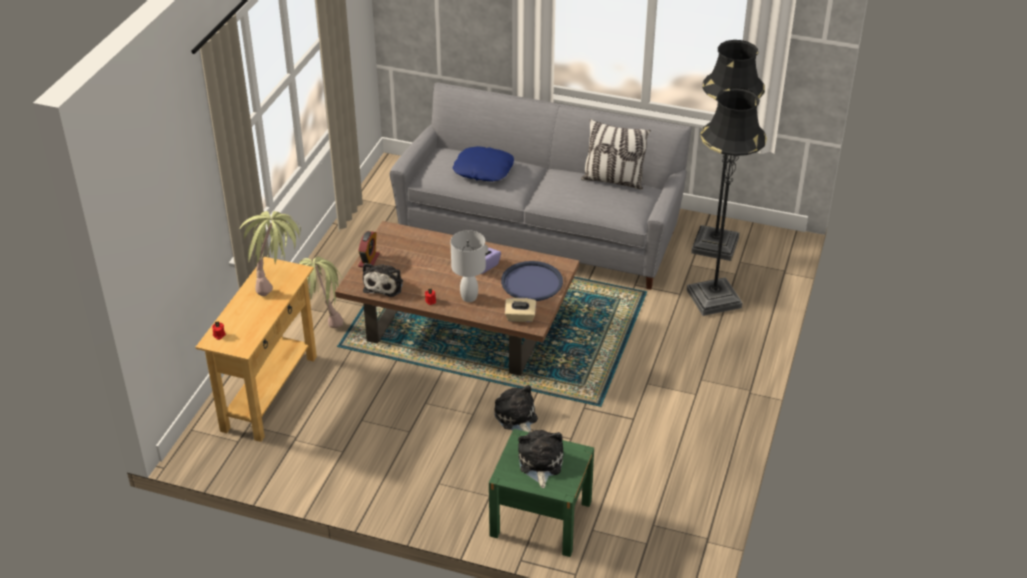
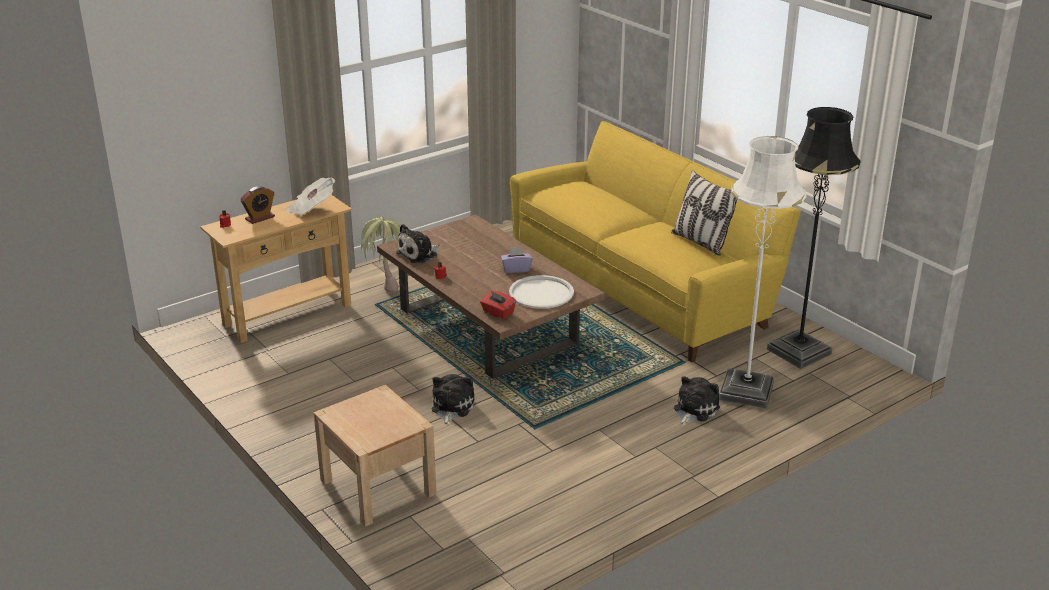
camera: 35 degrees right, 10 degrees down
(277, 282) = (311, 209): potted plant -> newspaper
(369, 260) = (429, 235): alarm clock -> alarm clock (260, 218)
(469, 297) = (475, 285): white table lamp -> none
(483, 169) = (592, 200): blue pillow -> none
(520, 317) = (498, 313): beige tissue box -> red tissue box
(532, 282) = (541, 293): blue tray -> white tray
(540, 464) = (371, 417): plush toy -> plush toy (694, 410)
(541, 231) = (642, 286): grey sofa -> yellow sofa
(541, 518) = (378, 487): green nightstand -> beige nightstand
(713, 298) = (746, 391): black floor lamp -> white floor lamp

